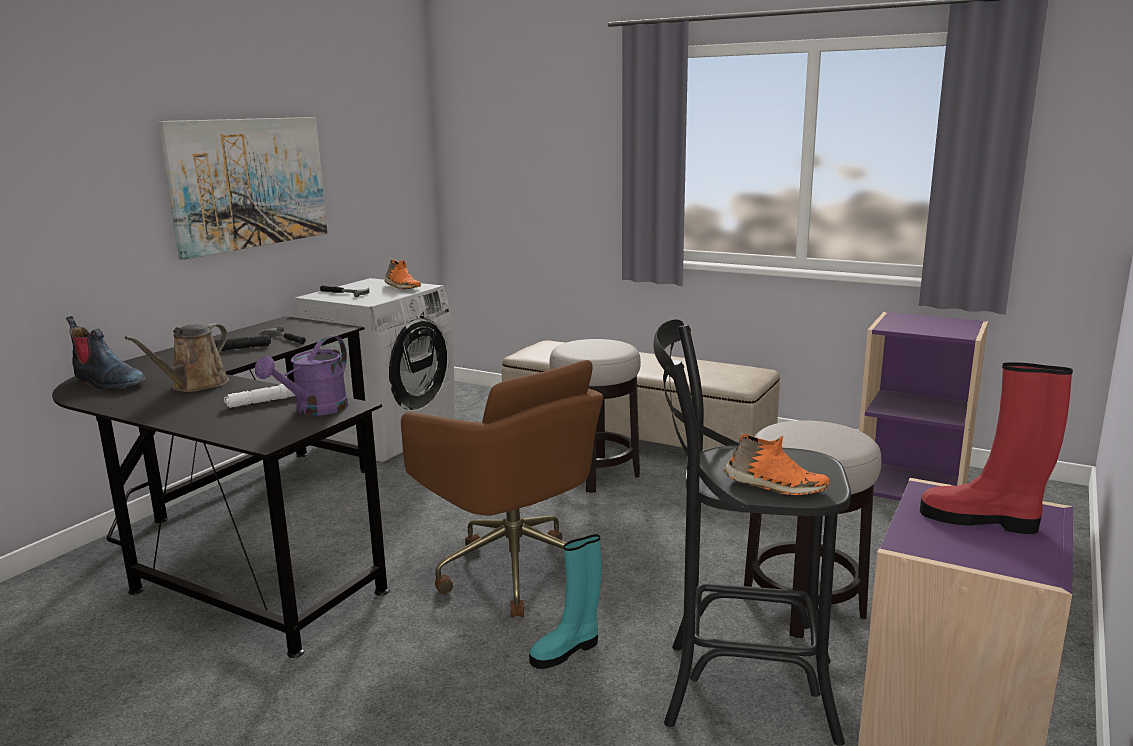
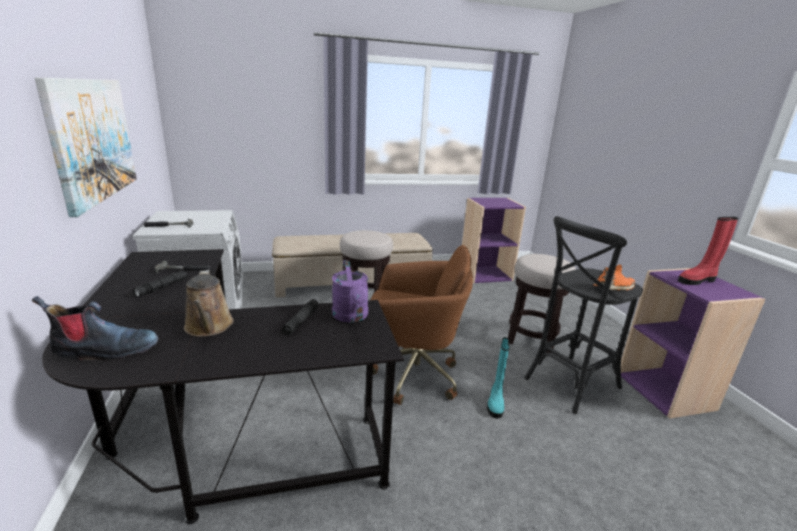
camera: 45 degrees left, 5 degrees up
(266, 401) = (301, 321): white flashlight -> black flashlight
(402, 287) = (205, 215): orange shoe -> none

